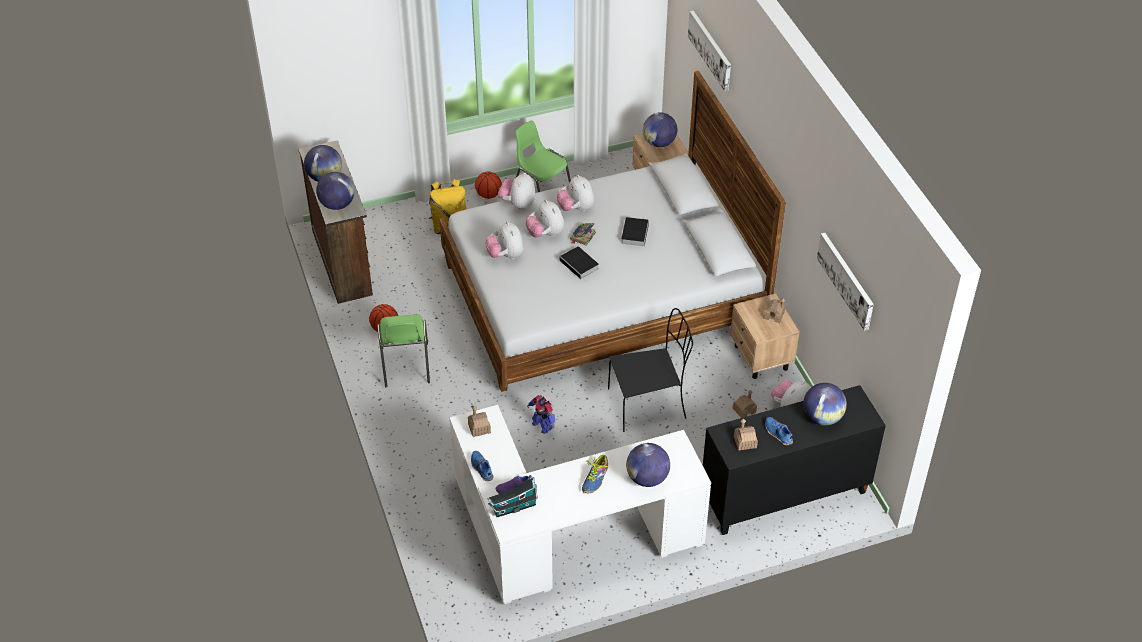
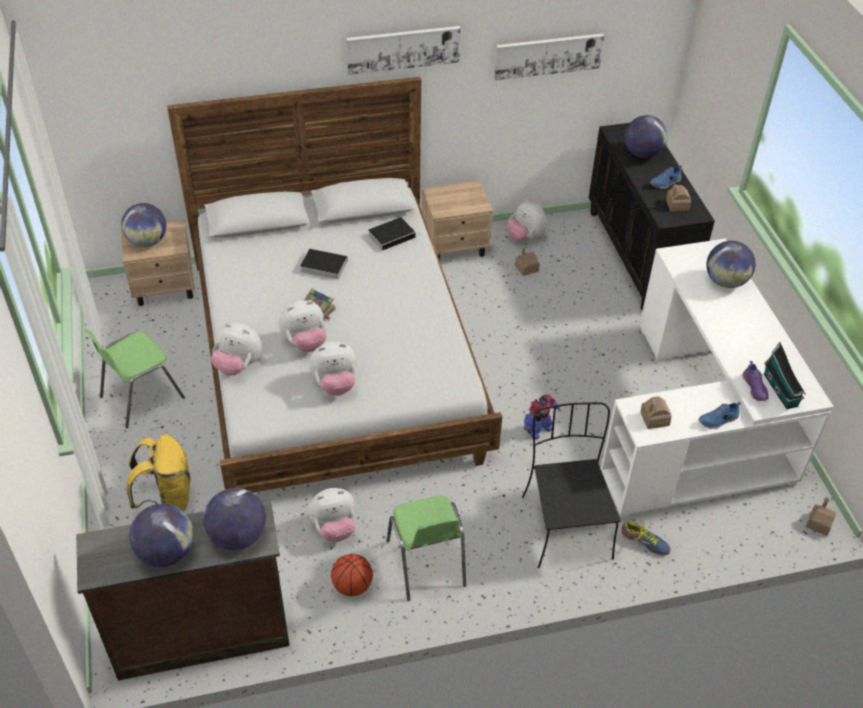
camera: 85 degrees left, 0 degrees up
(405, 366) = (426, 564): green chair -> green chair turned 75 degrees clockwise
(488, 195) = (117, 452): basketball -> none
(576, 208) = (264, 311): plush toy -> plush toy (334, 528)
(580, 265) = (368, 317): book -> book (392, 235)
(595, 478) = (730, 320): shoe -> shoe (644, 541)
(649, 403) = (511, 337): black chair -> black chair (565, 525)
(710, 49) = (176, 63): picture -> picture (403, 49)
(774, 315) = (454, 193): toy house -> toy house (819, 523)

